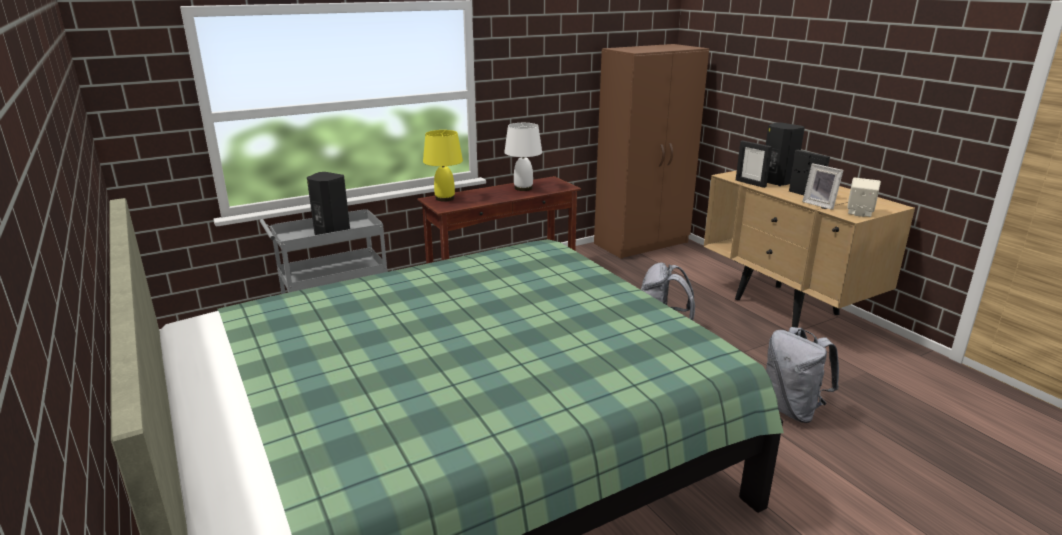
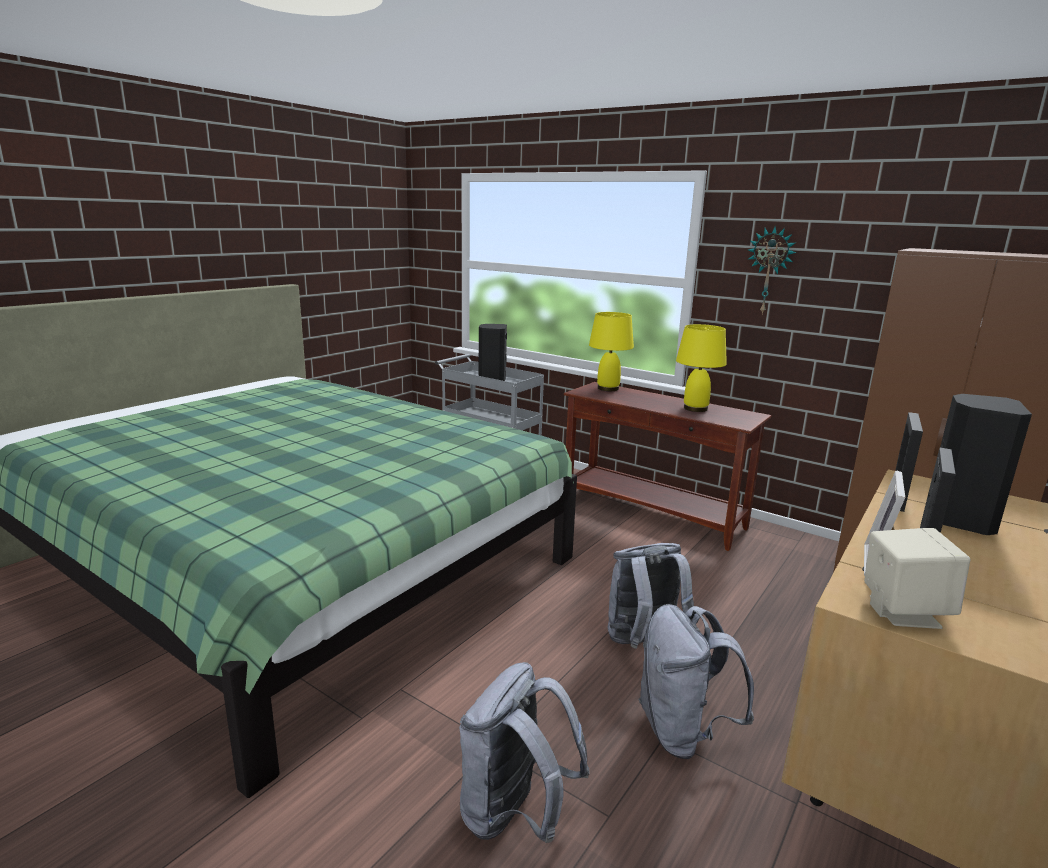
camera: 65 degrees right, 5 degrees down
(523, 188) = (696, 409): white table lamp -> yellow table lamp
(526, 74) = (769, 270): none -> wall clock
(741, 345) = (682, 732): none -> grey backpack

